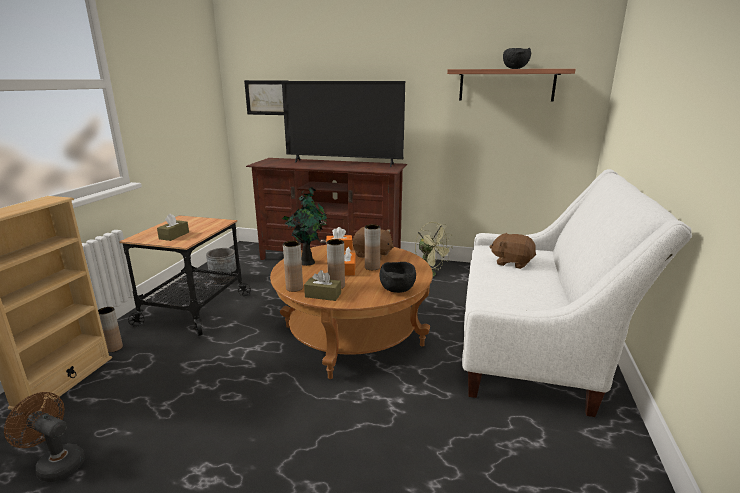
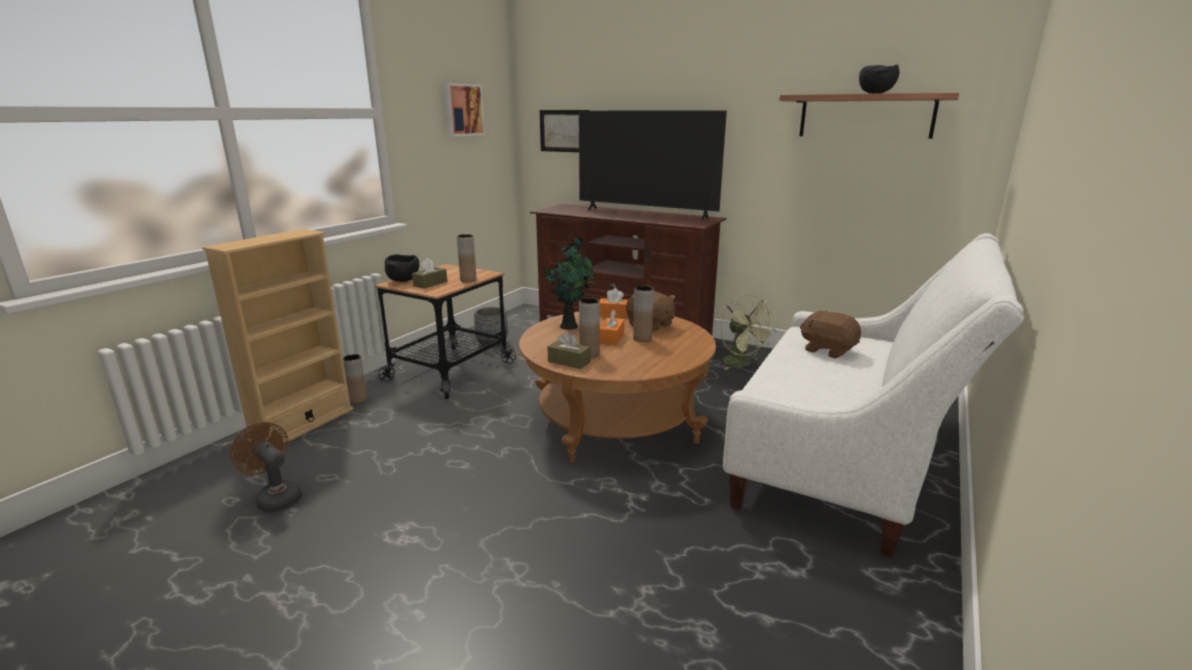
camera: 15 degrees right, 0 degrees up
(180, 80) = (462, 110): none -> picture
(294, 288) = (541, 351): brown vase -> brown vase (468, 280)
(397, 289) = (659, 365): black bowl -> black bowl (403, 280)

